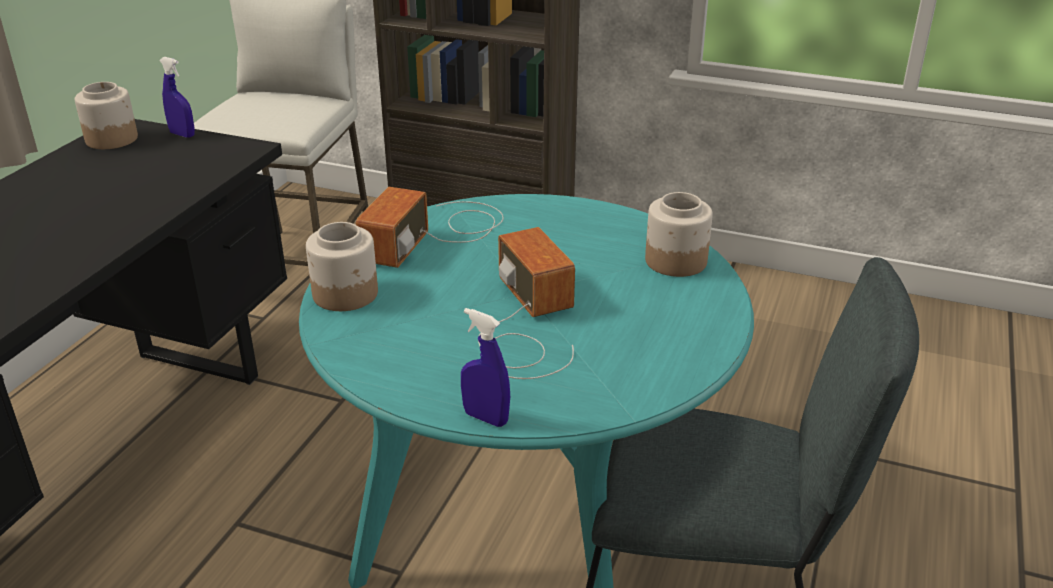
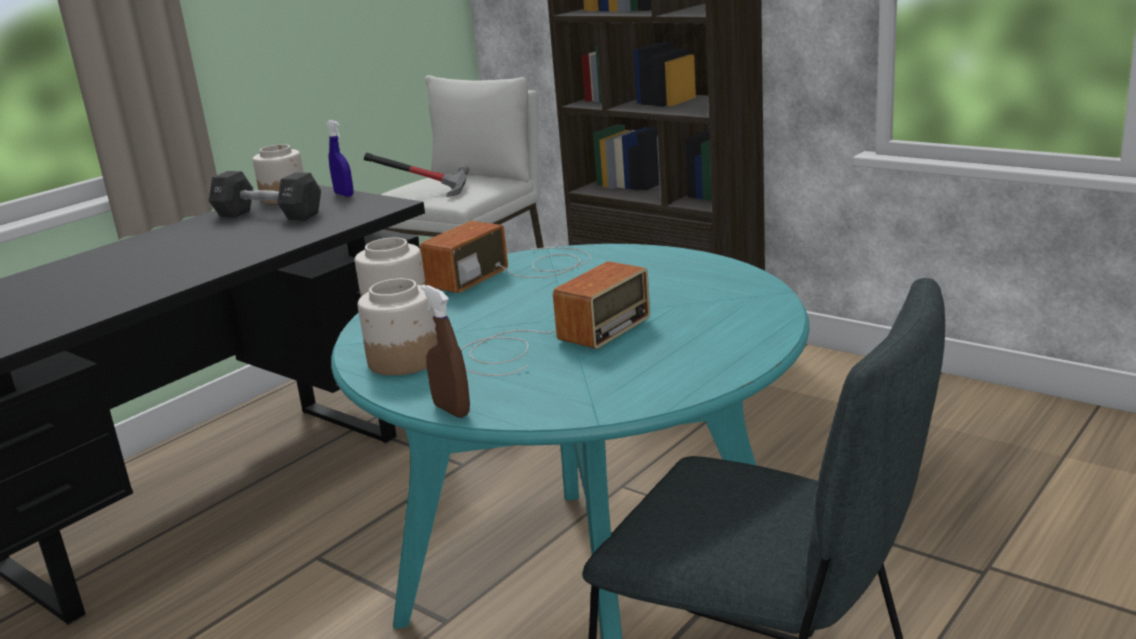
camera: 20 degrees right, 10 degrees down
(111, 166) = (268, 215): none -> black dumbbell
(252, 118) = (426, 191): none -> hammer
(485, 418) = (451, 410): blue spray bottle -> brown spray bottle
(525, 325) = (546, 342): radio -> radio turned 45 degrees clockwise
(675, 261) = (742, 300): jar -> jar (403, 360)

